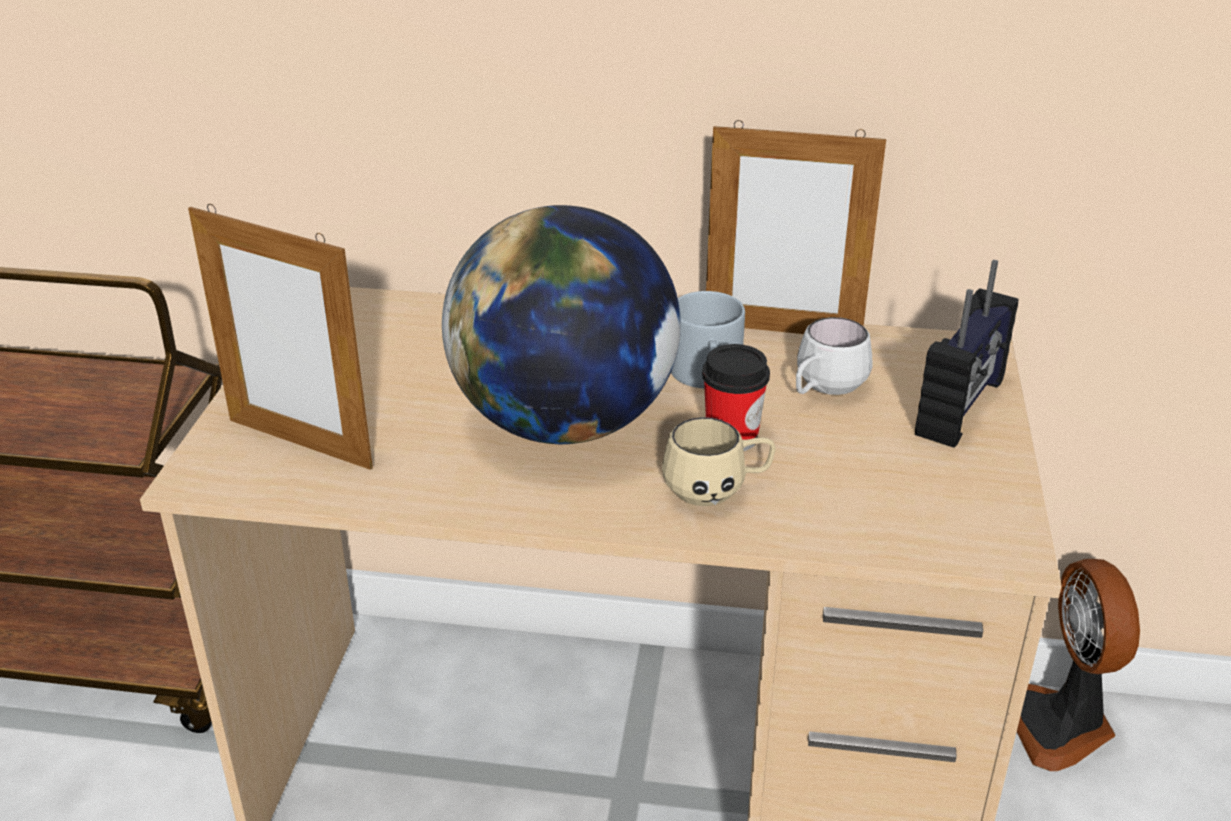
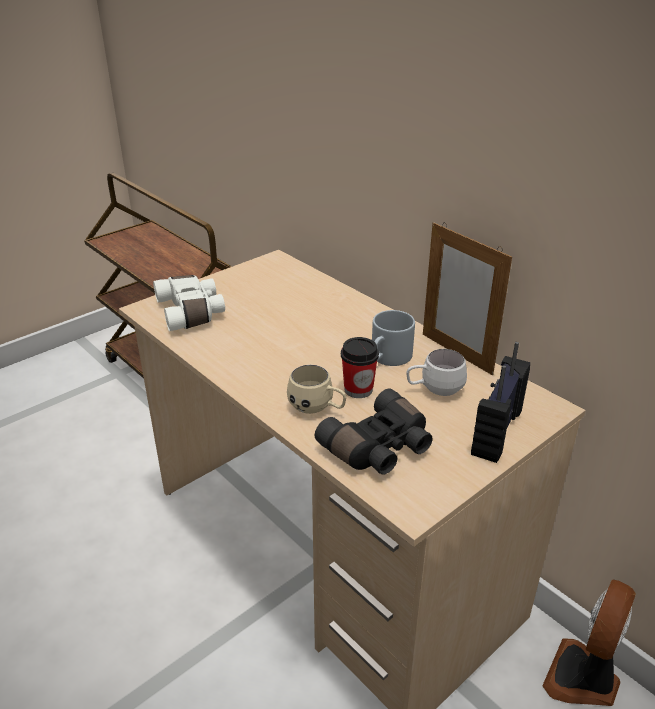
camera: 40 degrees right, 0 degrees up
(299, 443) = (192, 312): picture frame -> white binoculars
(565, 423) = (297, 349): globe -> none
(869, 499) = (380, 448): none -> black binoculars
(962, 408) = (495, 431): radio -> radio turned 135 degrees clockwise

